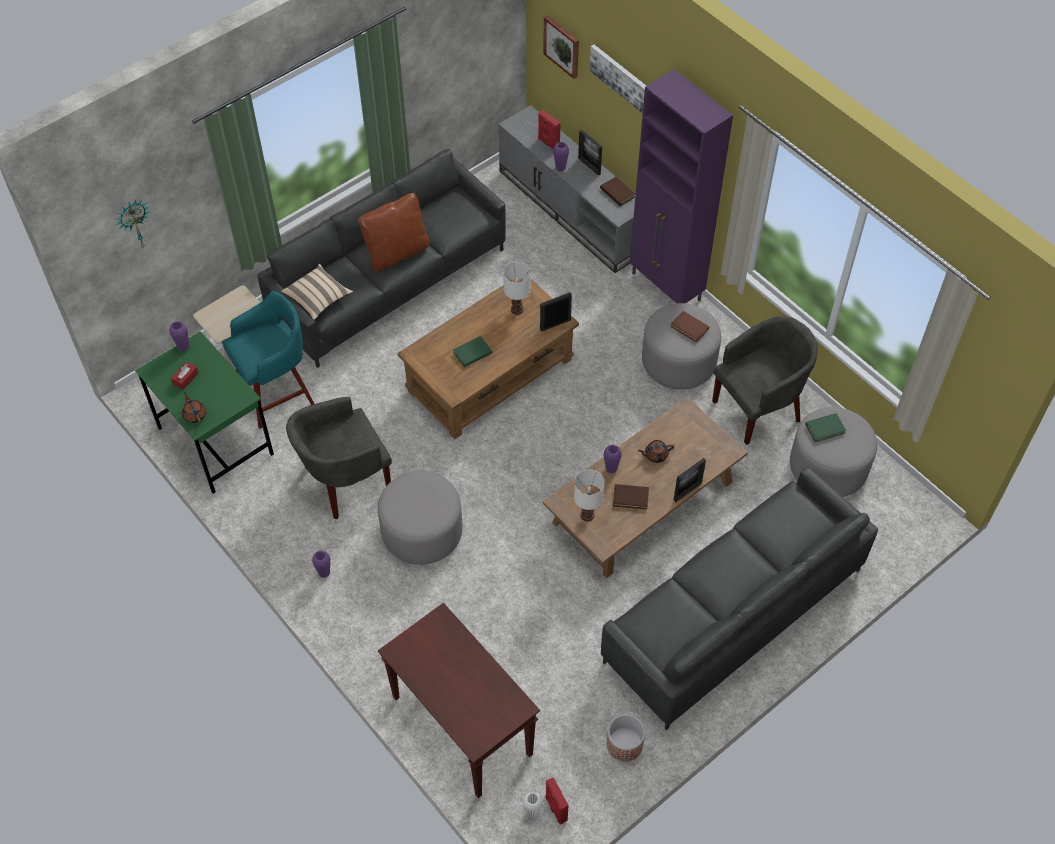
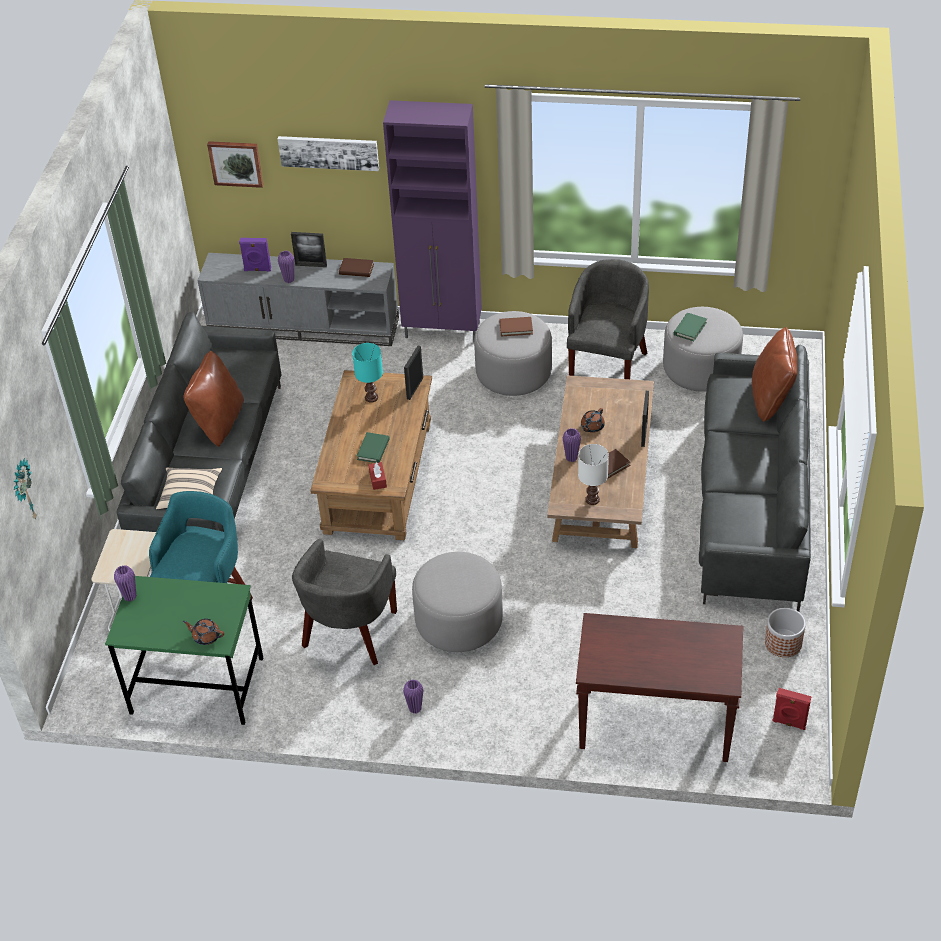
camera: 40 degrees left, 10 degrees down
(185, 378) = (162, 617): red tissue box -> red tissue box (378, 479)
(517, 309) = (371, 397): white table lamp -> turquoise table lamp
(532, 812) = (776, 739): white vase -> none
(548, 144) = (257, 270): red speaker -> purple speaker
(811, 541) = (771, 399): none -> brown pillow

